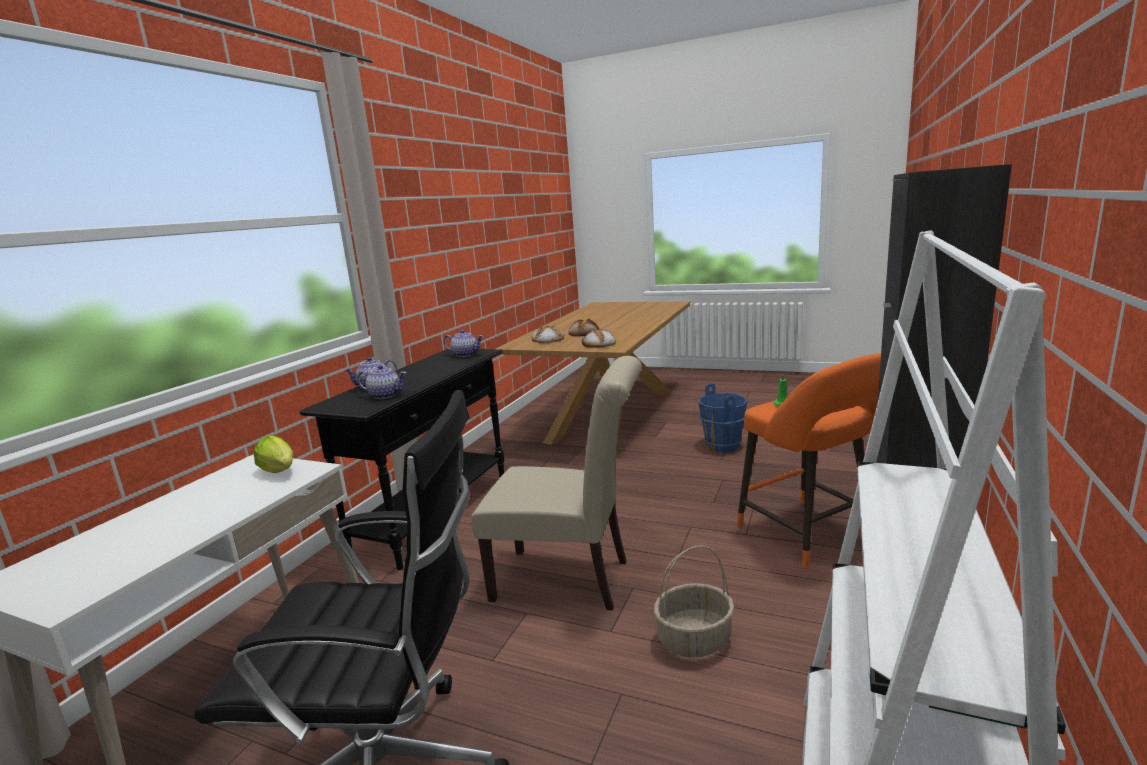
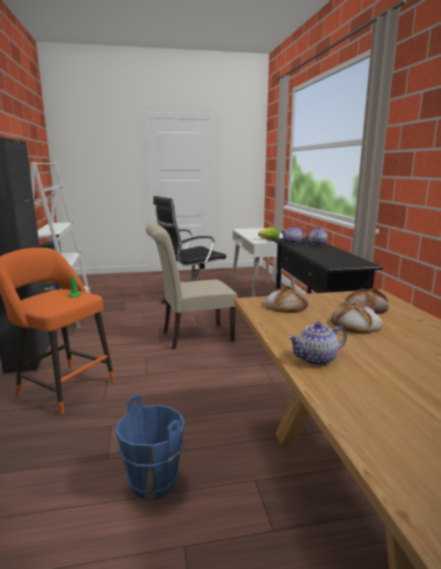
camera: 145 degrees right, 0 degrees up
(465, 354) = (339, 262): teapot -> teapot (316, 359)
(694, 640) = (123, 333): basket -> none

